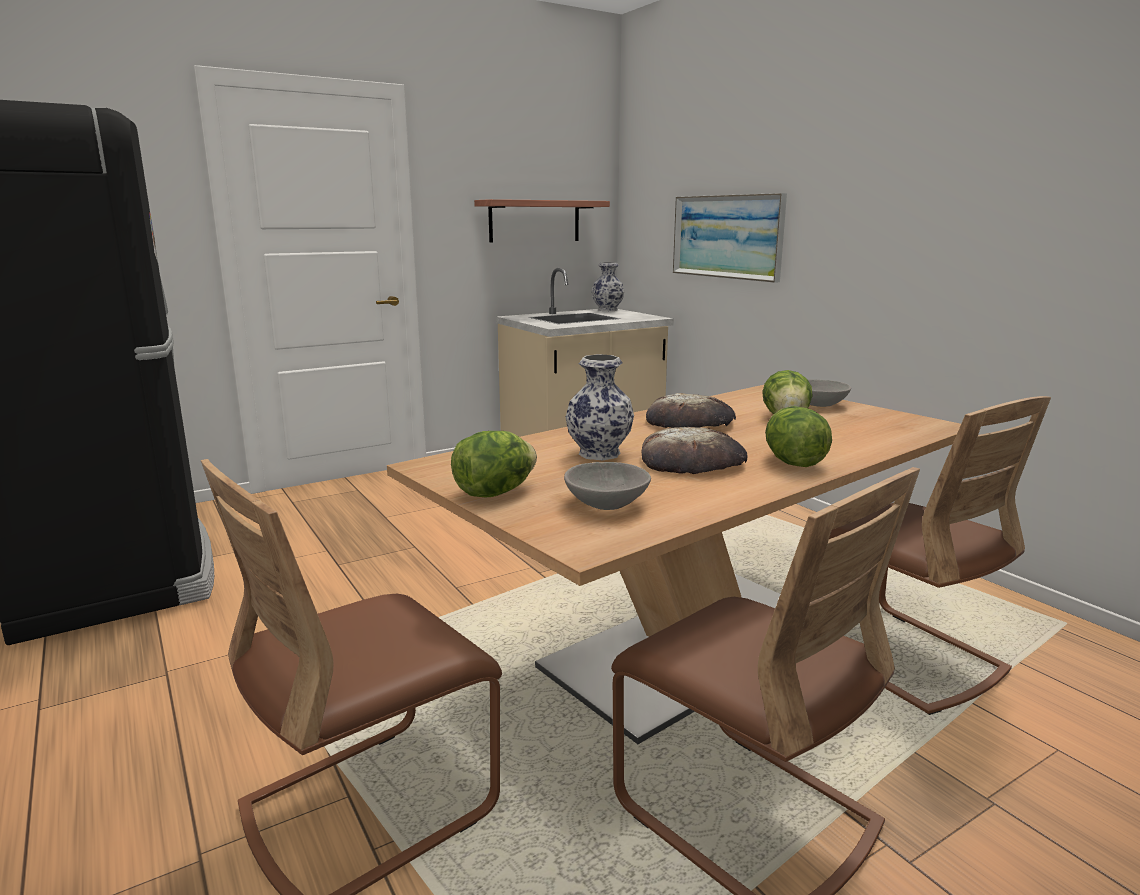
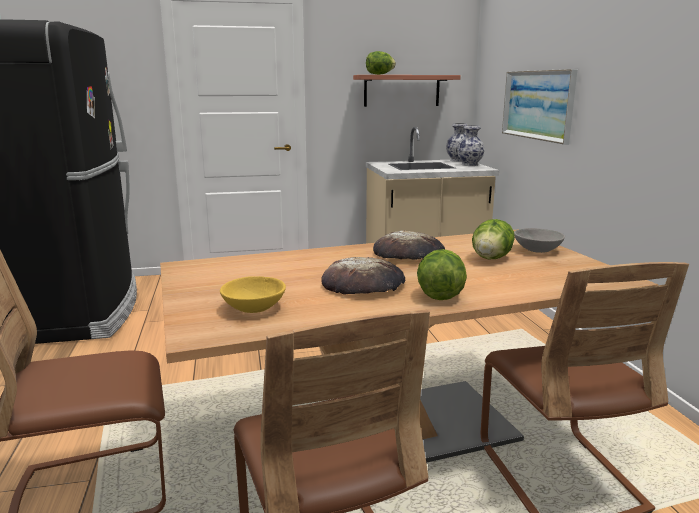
camera: 20 degrees right, 0 degrees up
(495, 493) = (195, 290): lettuce -> lettuce (379, 74)
(600, 453) = (306, 271): vase -> vase (470, 165)
(607, 504) = (254, 308): grey bowl -> yellow bowl

